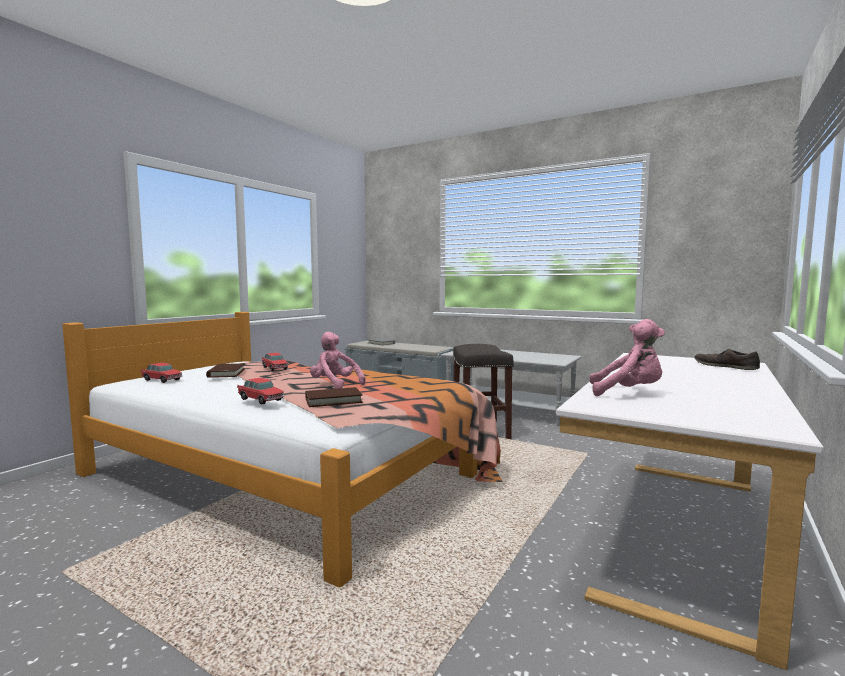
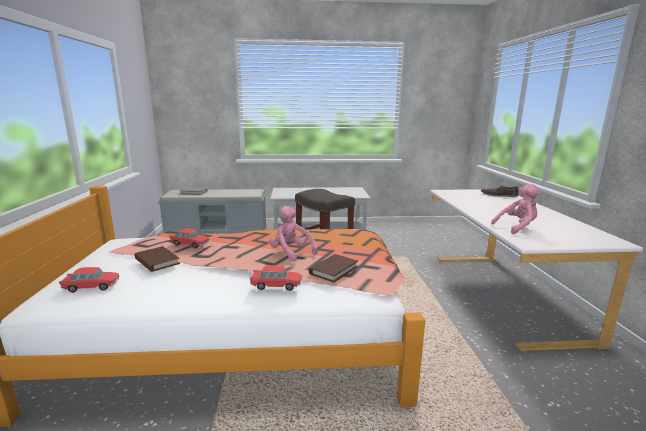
camera: 35 degrees left, 10 degrees up
(335, 385) = (291, 253): pink plush toy -> pink plush toy turned 45 degrees clockwise

